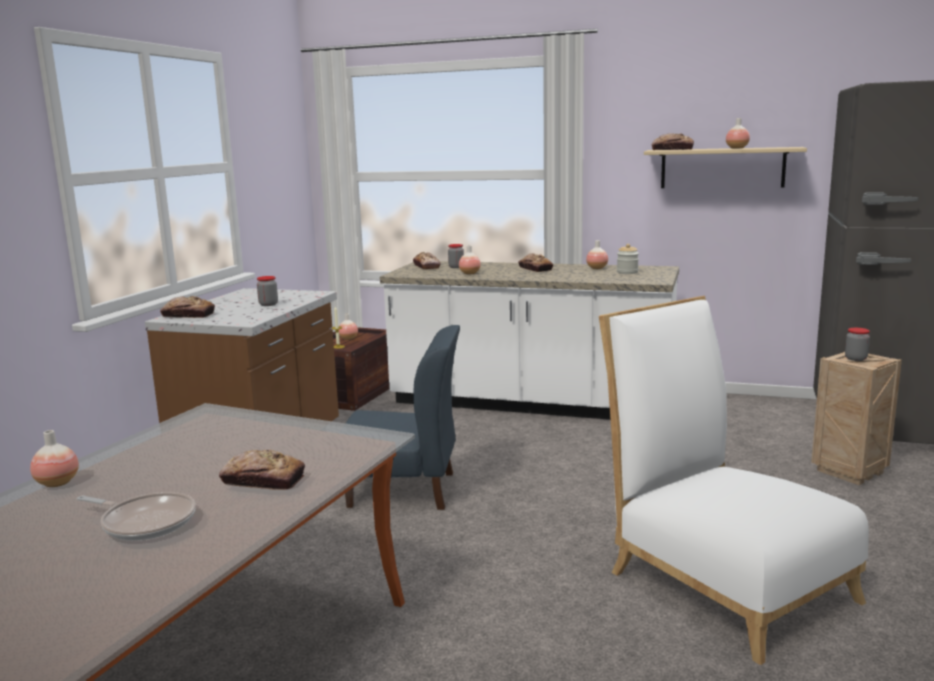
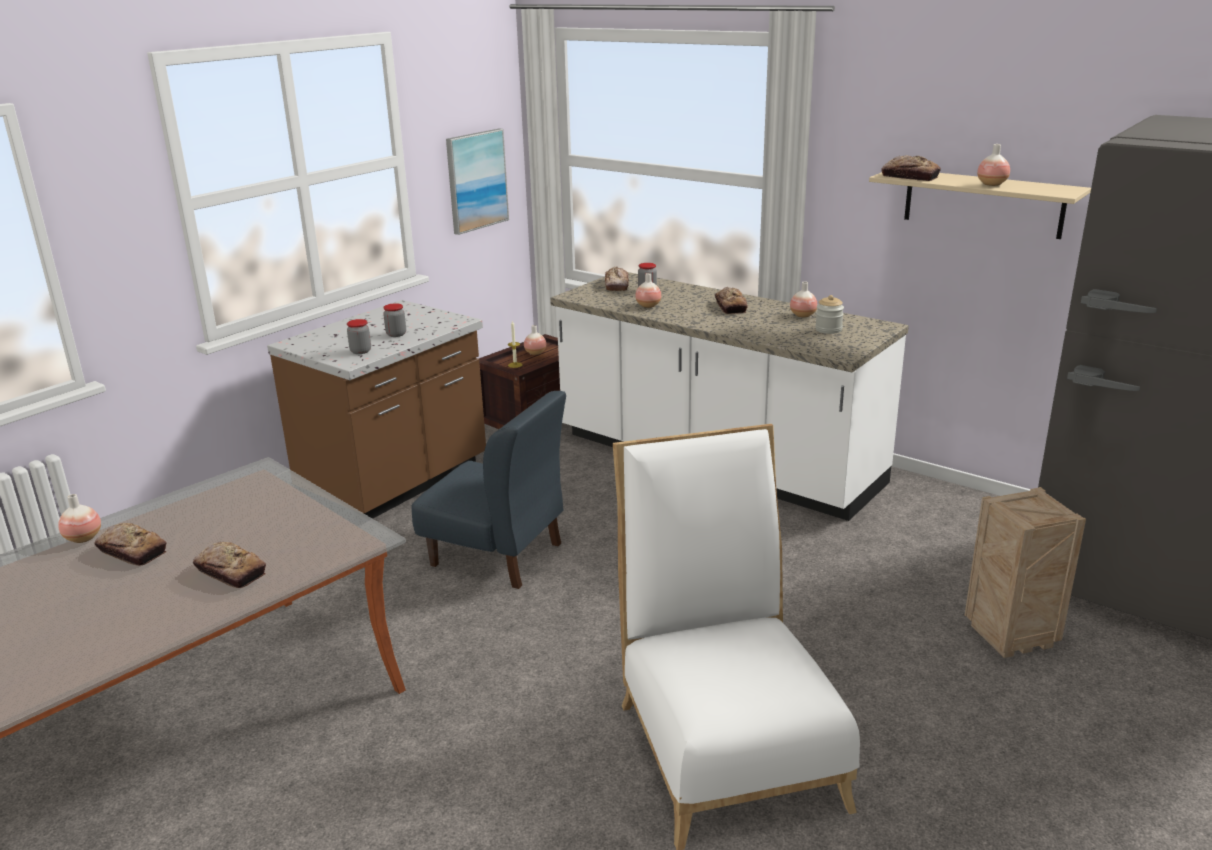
camera: 20 degrees right, 10 degrees up
(145, 522) = (109, 600): frying pan -> none
(188, 315) = (310, 341): bread -> bread (132, 551)
(281, 194) = (476, 180): none -> picture
(855, 358) = (1026, 506): jar -> jar (360, 351)

